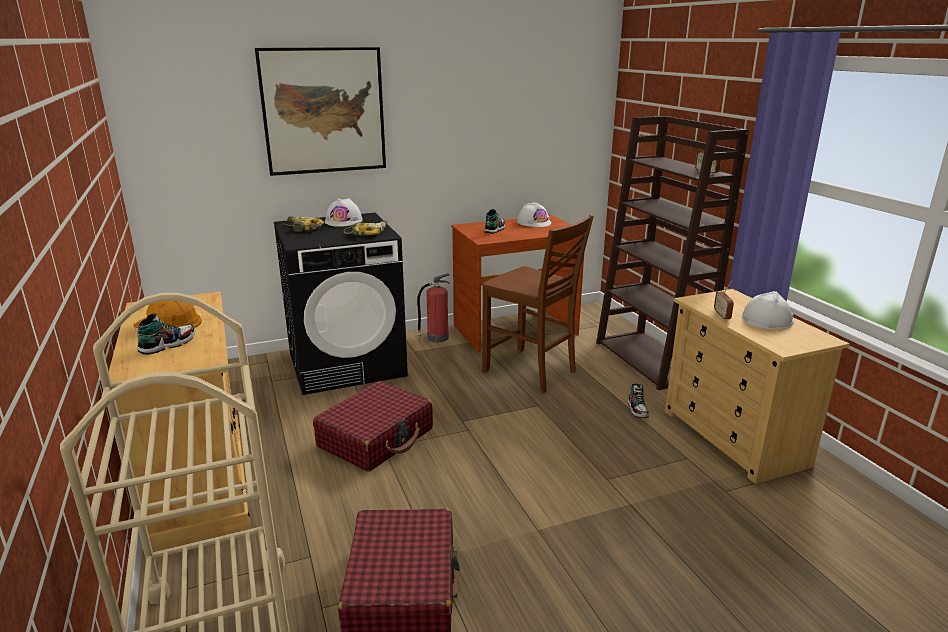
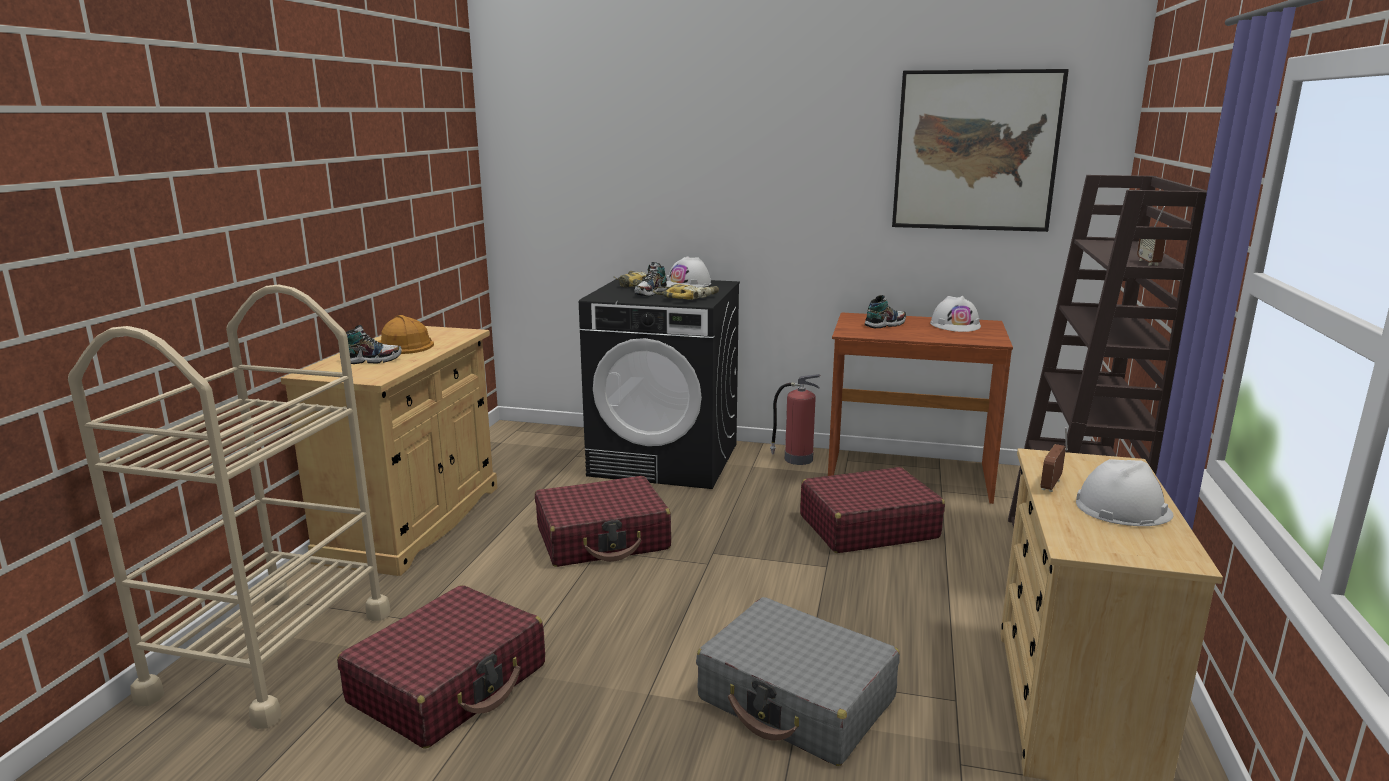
camera: 35 degrees right, 5 degrees down
(323, 111) = (690, 152): picture -> picture (975, 151)
(531, 371) = (867, 527): brown chair -> red suitcase
(618, 494) = (797, 700): none -> grey suitcase
(637, 409) = (960, 617): shoe -> shoe (651, 293)

